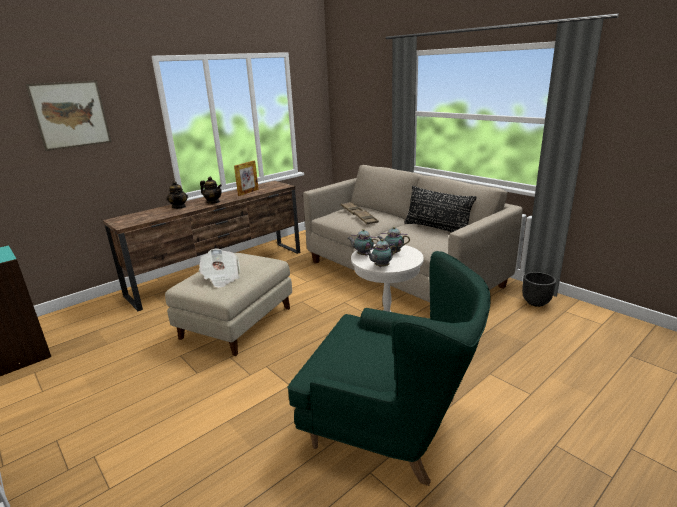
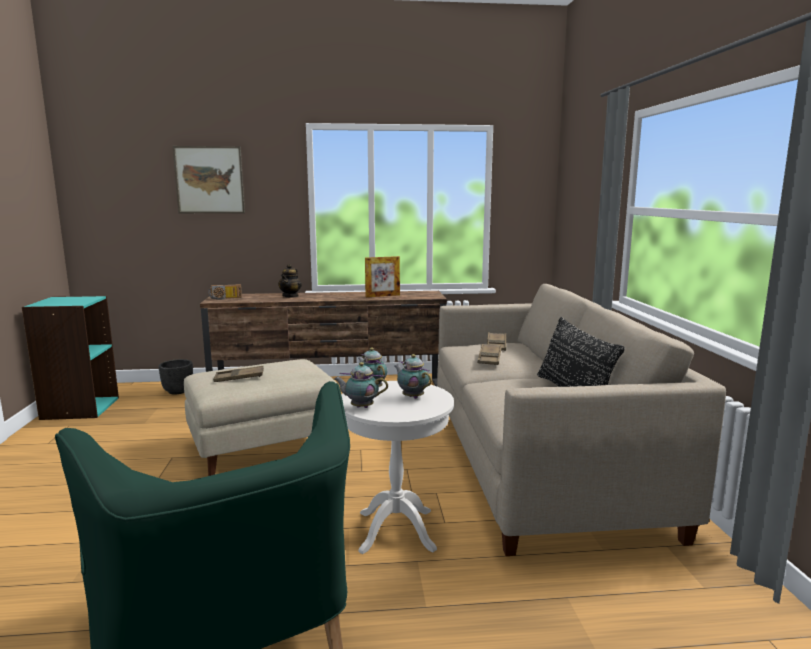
camera: 35 degrees right, 10 degrees down
(128, 221) = (225, 298): none -> radio
(213, 202) = (328, 298): teapot -> none
(221, 278) = (239, 378): newspaper -> brown tray
(536, 302) = (722, 596): black planter -> black planter (178, 391)

